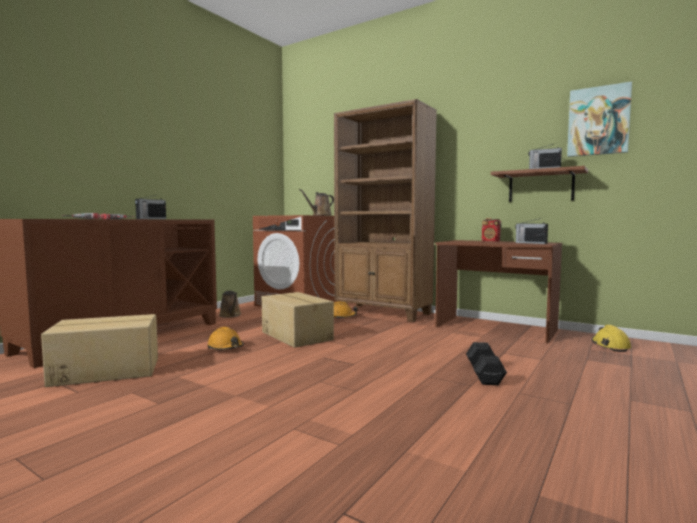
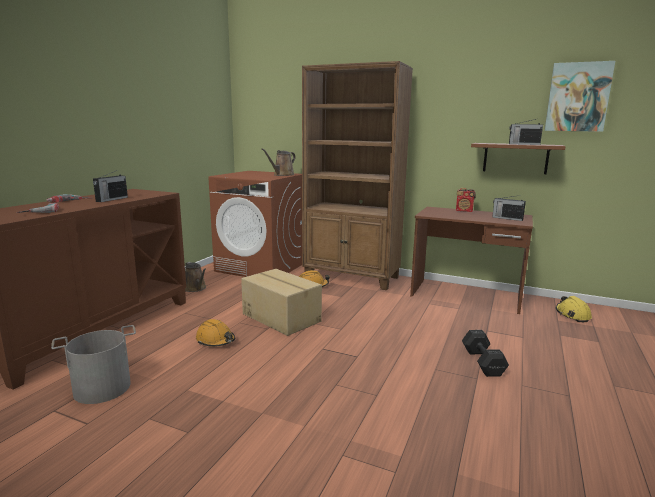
camera: 10 degrees left, 10 degrees up
(106, 371) = (102, 388): cardboard box -> grey bucket

